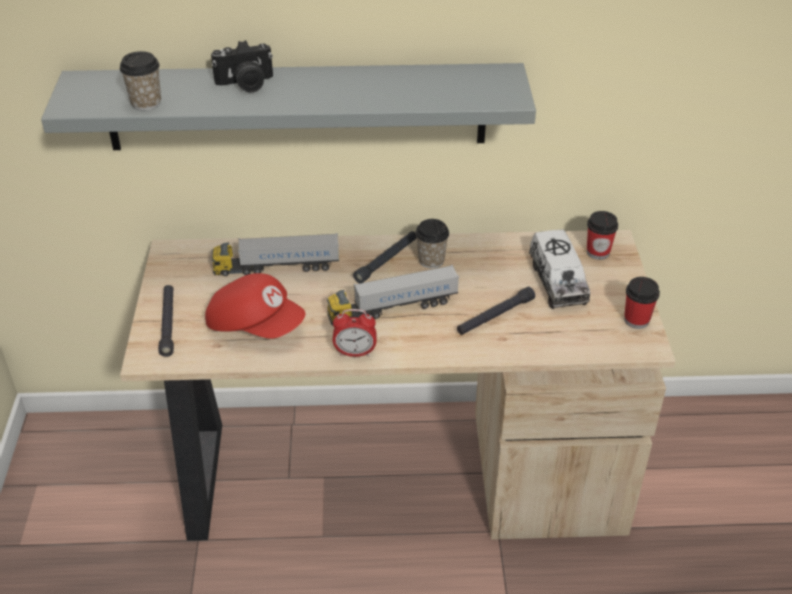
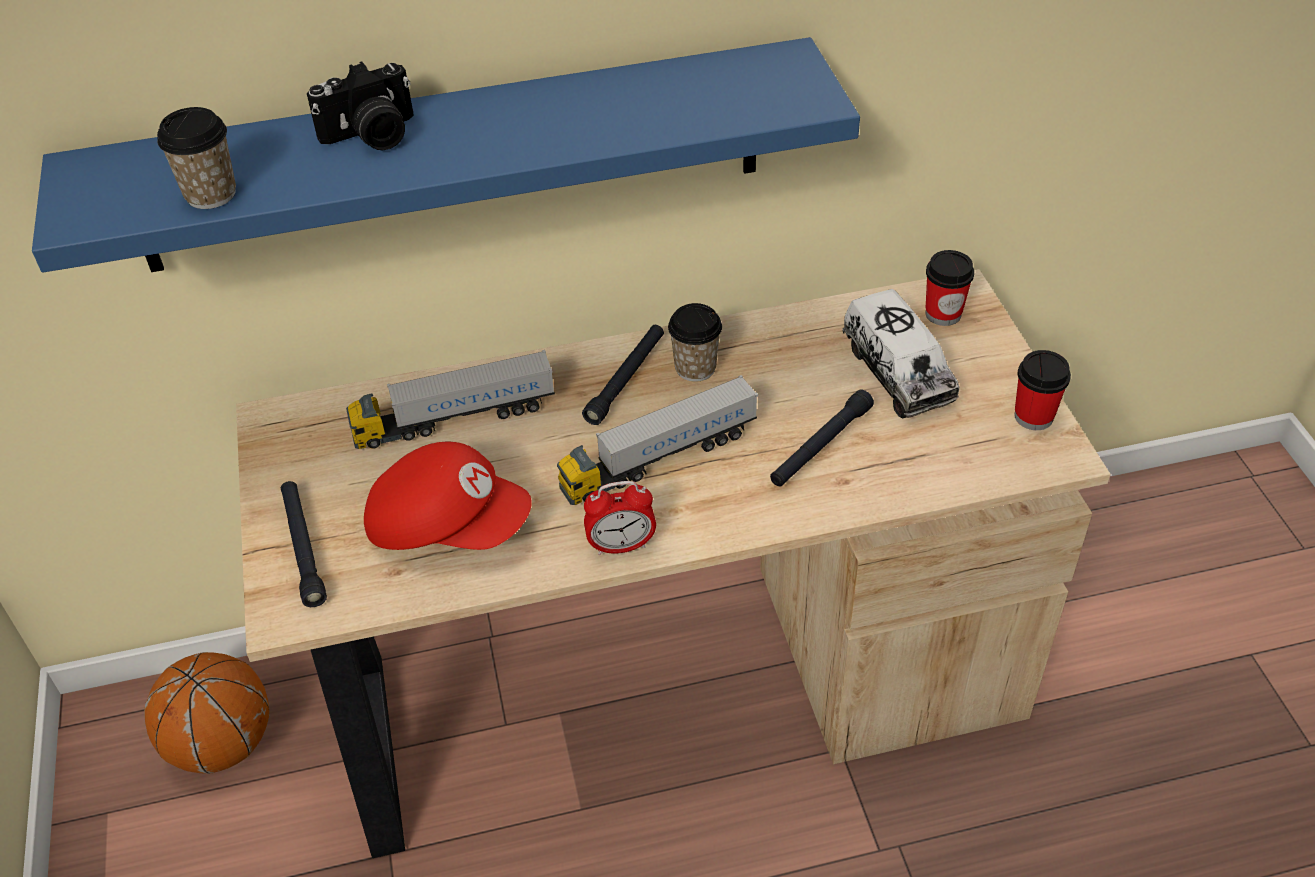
camera: 10 degrees left, 5 degrees up
(114, 458) = (222, 744): none -> basketball
(297, 106) = (452, 157): grey shelf -> blue shelf

